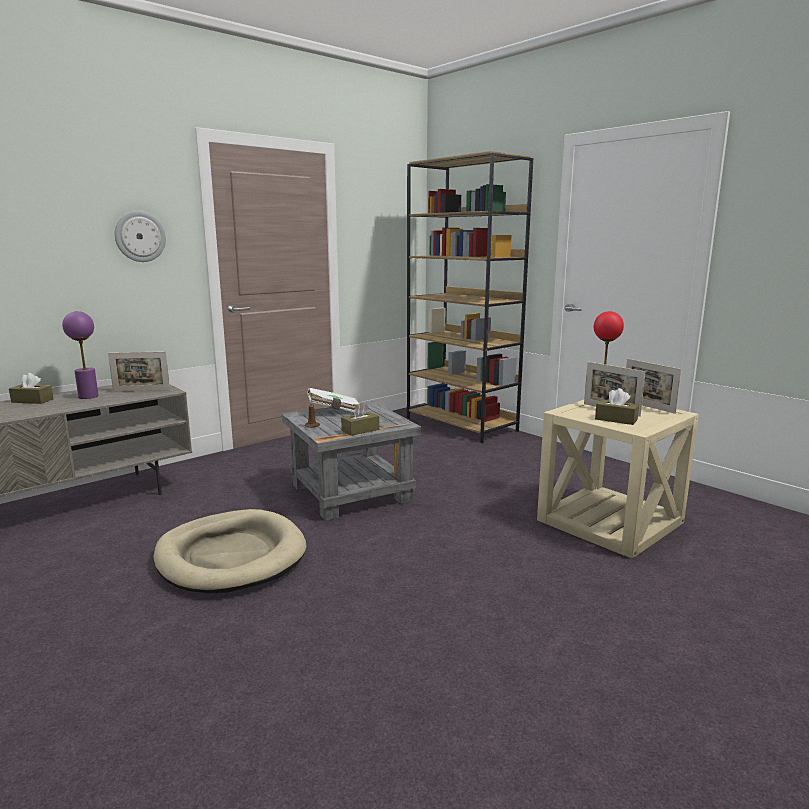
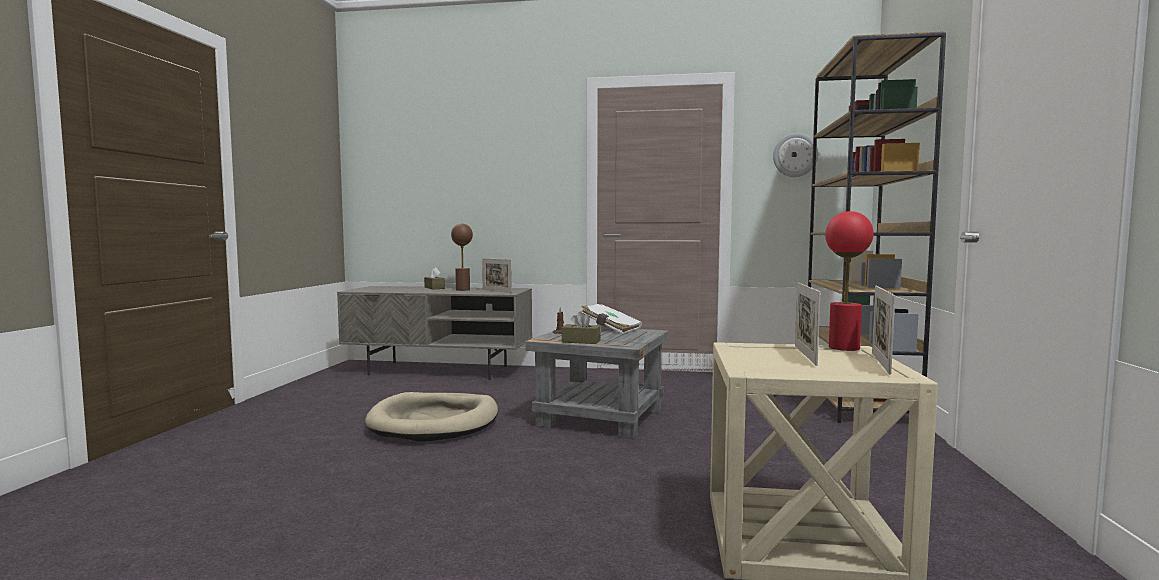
camera: 50 degrees right, 10 degrees down
(88, 396) = (463, 290): purple table lamp -> brown table lamp
(140, 236) = (532, 170): wall clock -> wall clock (795, 155)
(616, 419) = (772, 362): brown tissue box -> none

